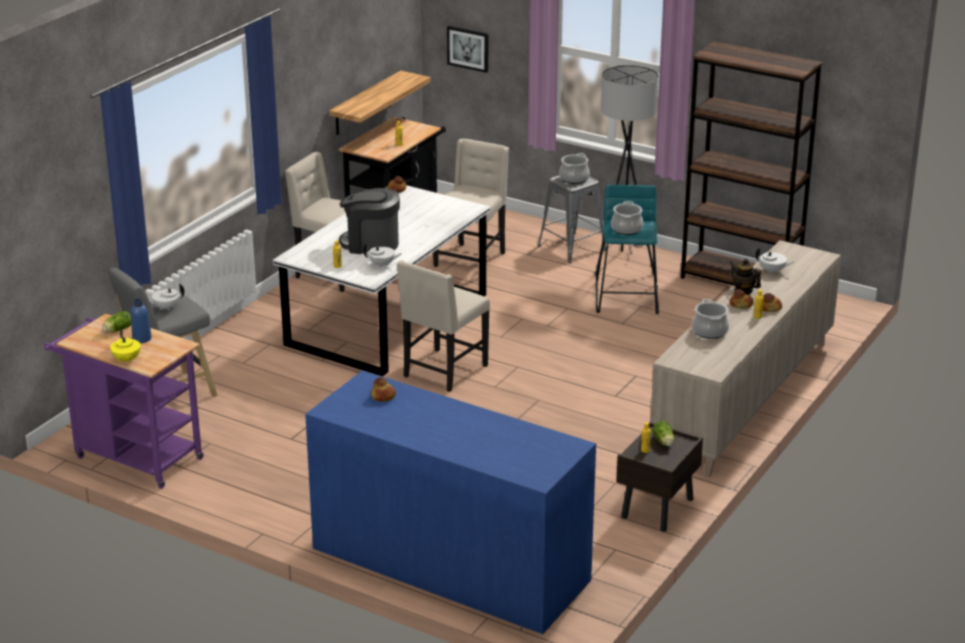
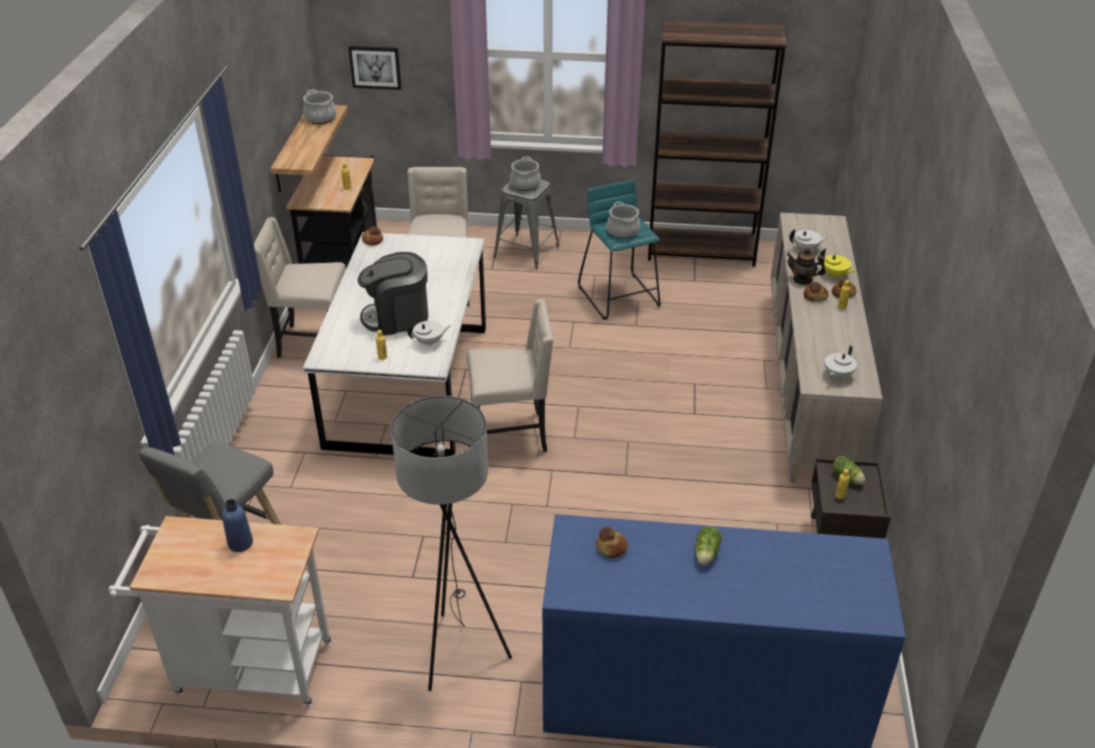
camera: 25 degrees left, 10 degrees up
(117, 330) = (198, 539): lettuce -> lettuce (706, 555)
(126, 360) = (243, 585): yellow teapot -> yellow teapot (835, 275)
(133, 456) = (244, 668): purple cart -> white cart
(166, 308) = (217, 471): white teapot -> white teapot (837, 375)
(443, 372) = (511, 434): beige chair -> beige chair turned 105 degrees counterclockwise
(623, 265) = (586, 259): grey floor lamp -> grey floor lamp (457, 648)
(710, 331) = (817, 337): cooking pot -> cooking pot (321, 118)

